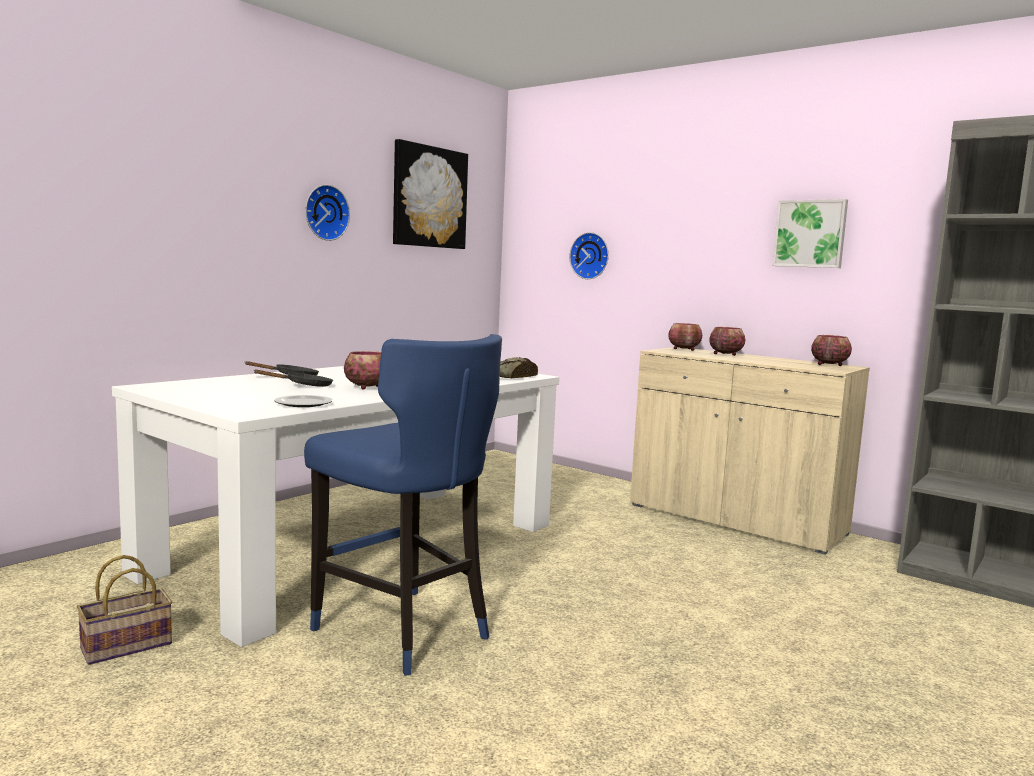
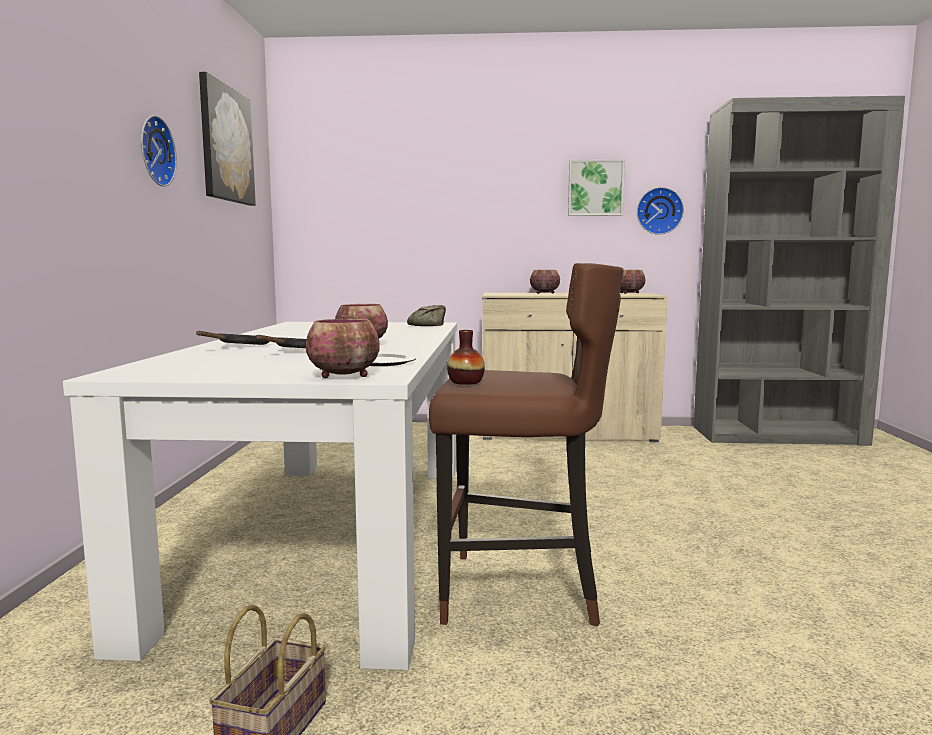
camera: 35 degrees left, 0 degrees up
(353, 430) = (466, 382): none -> vase
(404, 632) = (522, 592): blue stool -> brown stool
(590, 256) = (384, 212): wall clock -> wall clock (659, 211)
(685, 349) = (503, 293): bowl -> bowl (345, 376)

